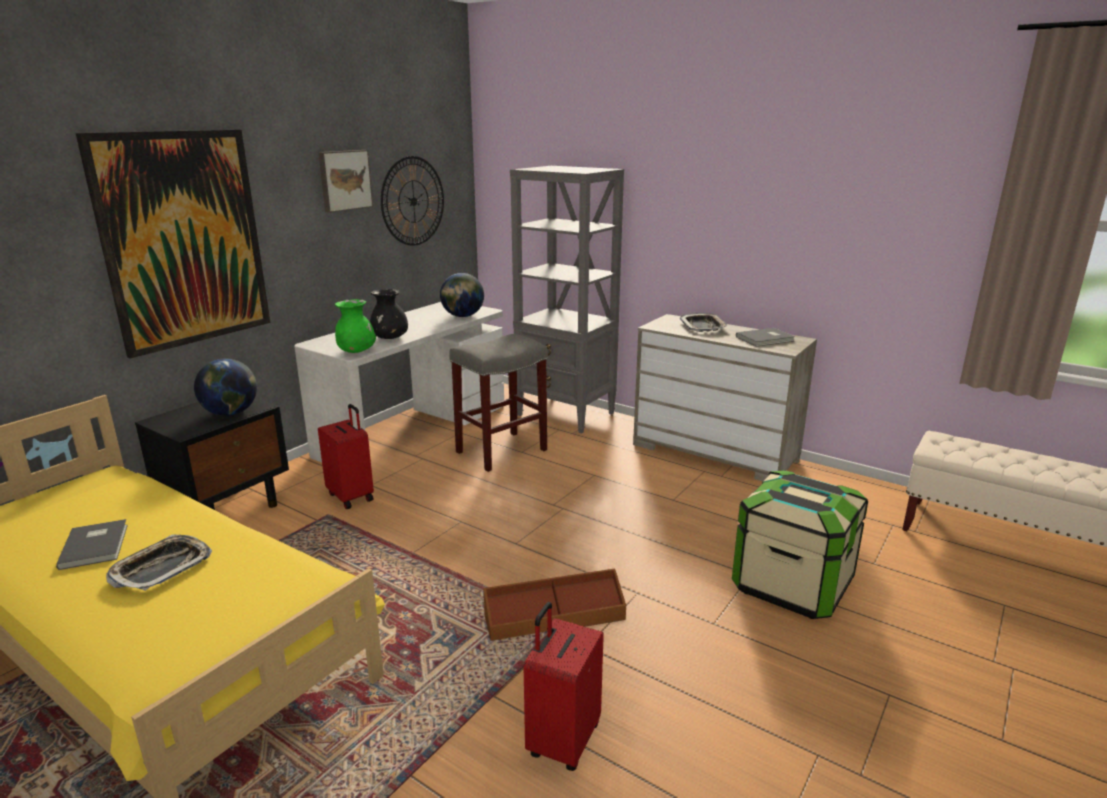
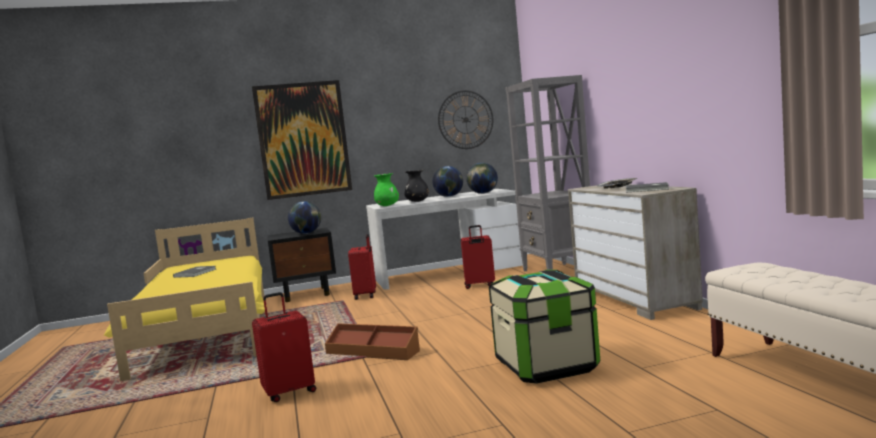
camera: 40 degrees right, 15 degrees down
(161, 568) = (200, 280): tray -> none
(344, 180) = (409, 106): picture -> none
(417, 323) = (449, 196): none -> globe
(501, 451) = (479, 285): grey stool -> red suitcase

